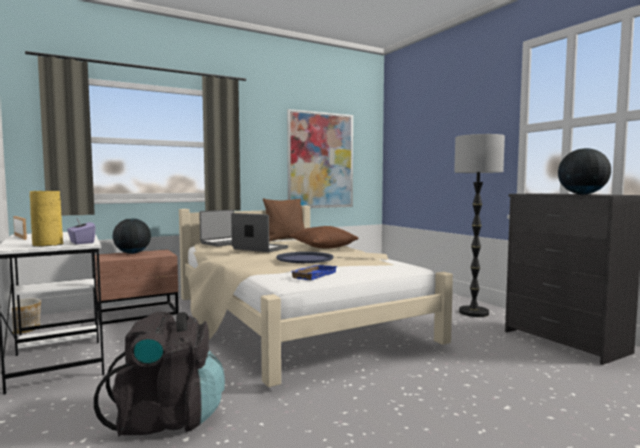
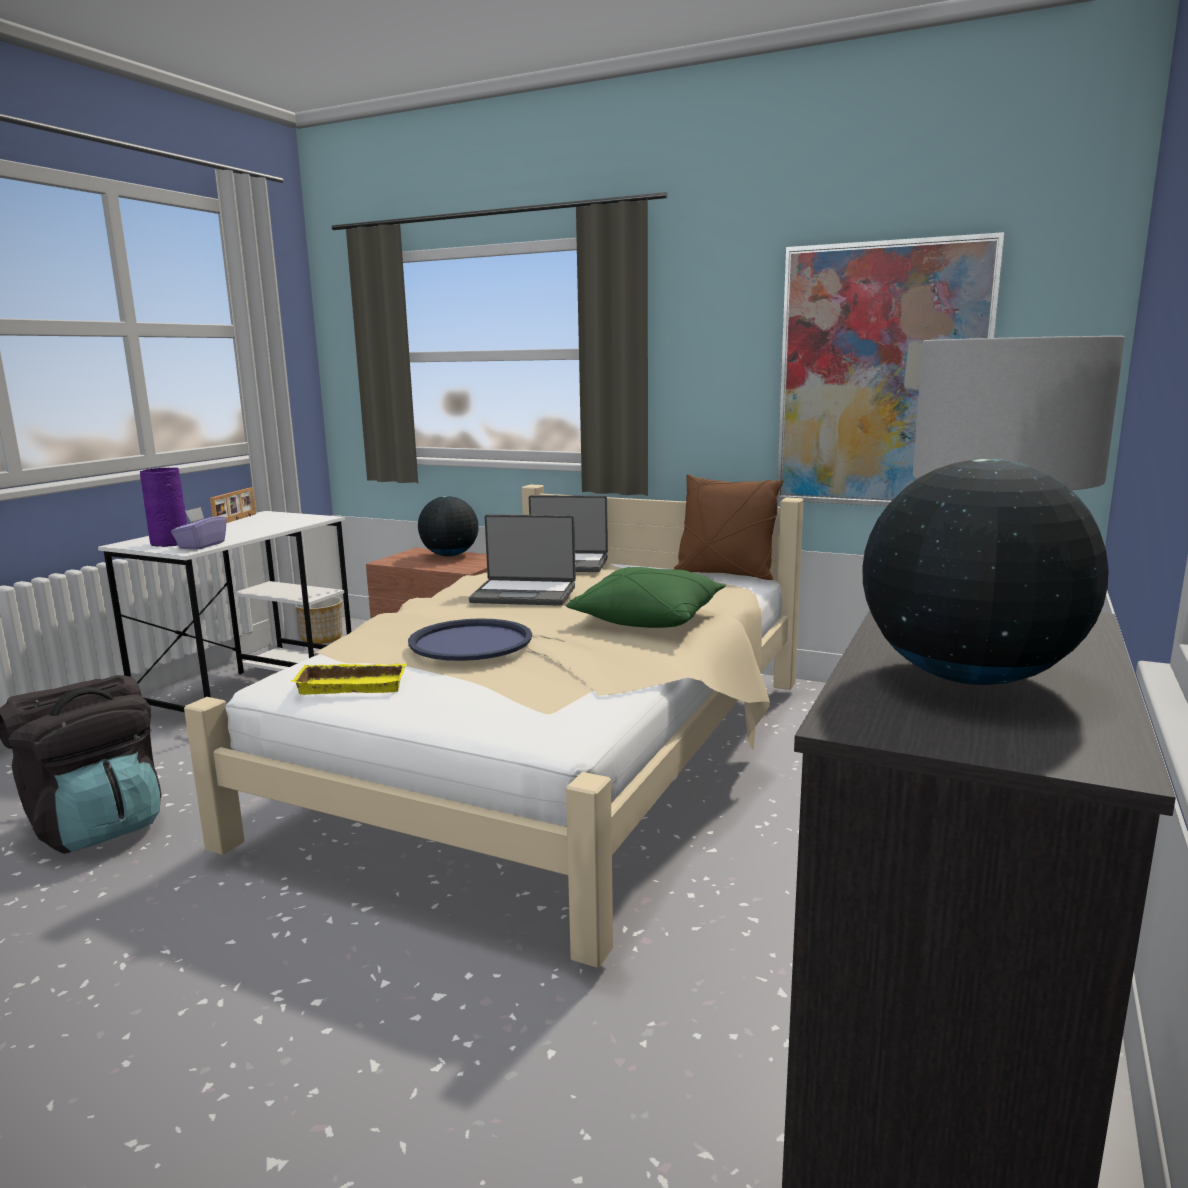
camera: 55 degrees right, 10 degrees up
(47, 244) = (170, 543): yellow vase -> purple vase
(259, 249) = (524, 594): laptop -> laptop turned 105 degrees clockwise
(313, 275) = (354, 684): blue tray -> yellow tray
(323, 247) = (648, 618): brown pillow -> green pillow

